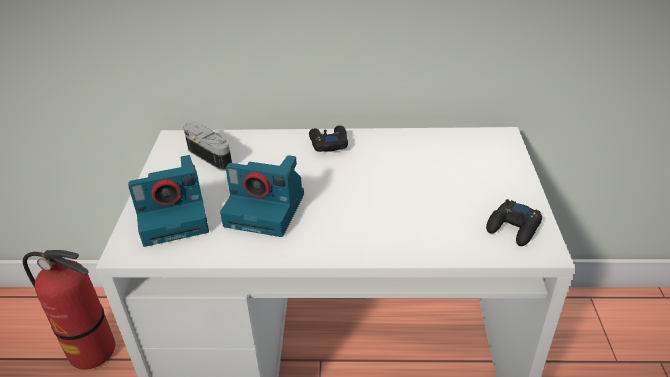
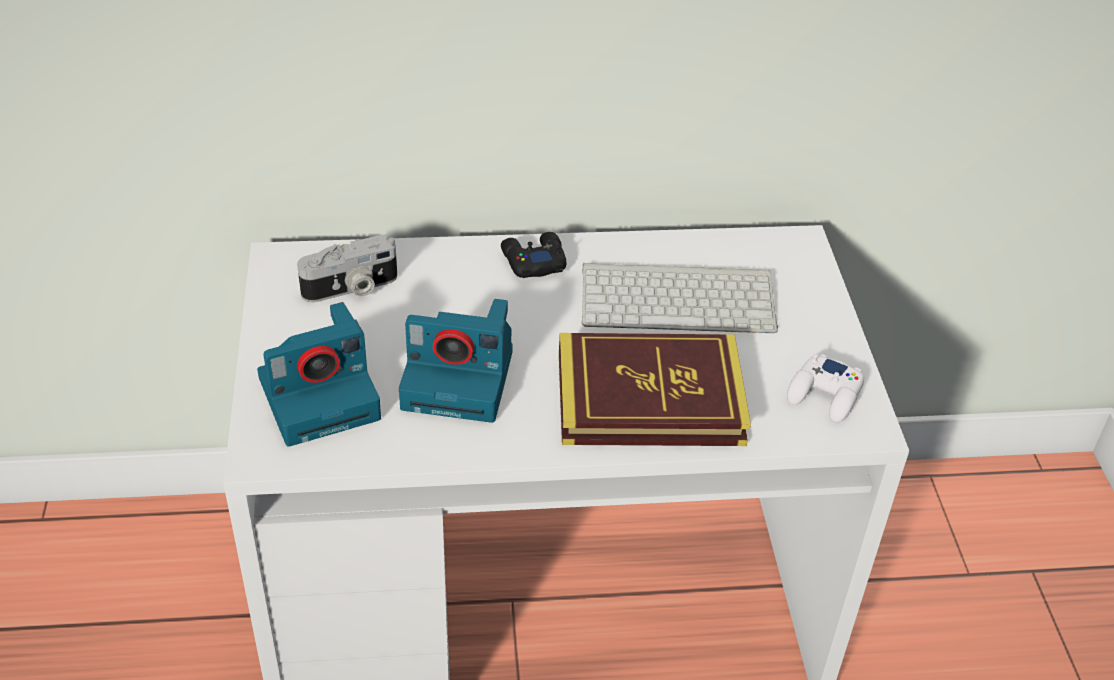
camera: 10 degrees left, 5 degrees up
(93, 351) = (124, 608): fire extinguisher -> none
(212, 156) = (351, 288): camera -> camera turned 120 degrees clockwise
(390, 226) = (649, 399): none -> book
(419, 166) = (680, 298): none -> keyboard
(514, 228) = (825, 395): black game controller -> white game controller

